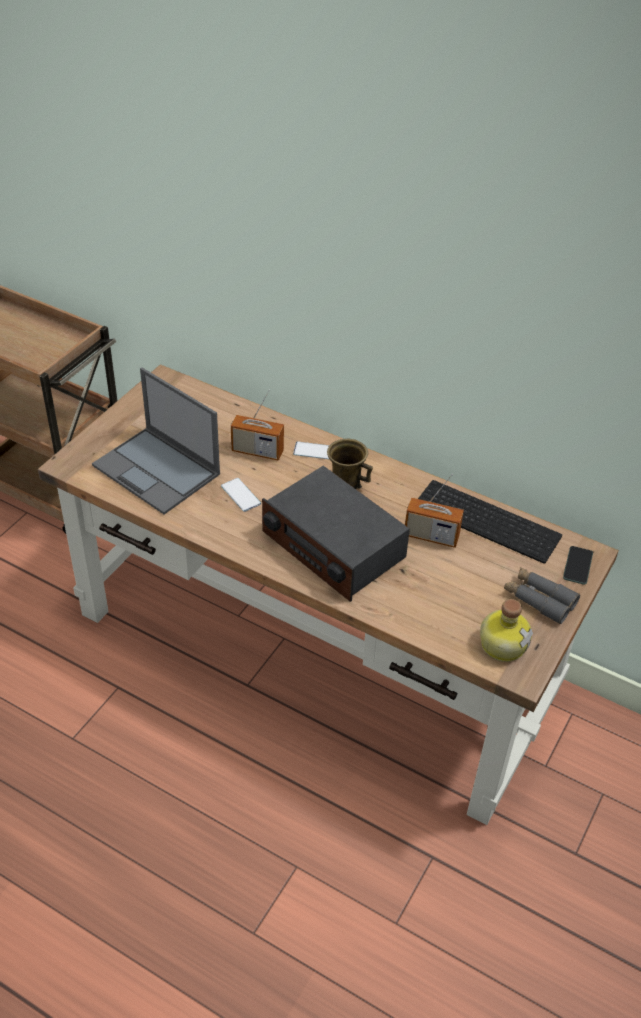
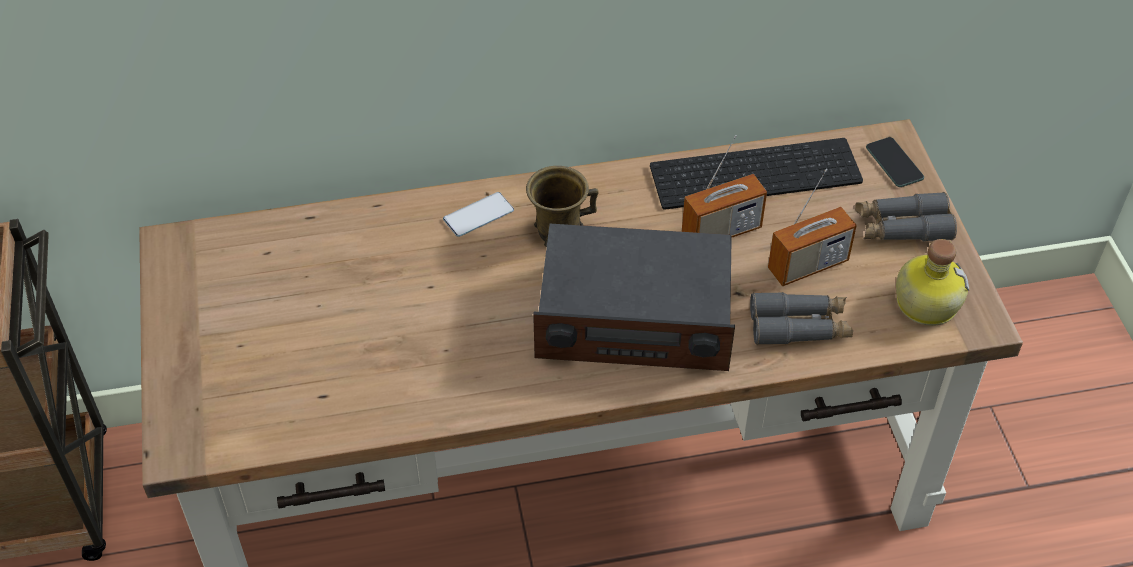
camera: 40 degrees left, 5 degrees up
(157, 470) = (313, 372): laptop -> none
(240, 495) = (456, 331): phone -> none
(257, 451) = (409, 261): radio -> radio (808, 265)
(415, 607) = (799, 326): none -> grey binoculars

